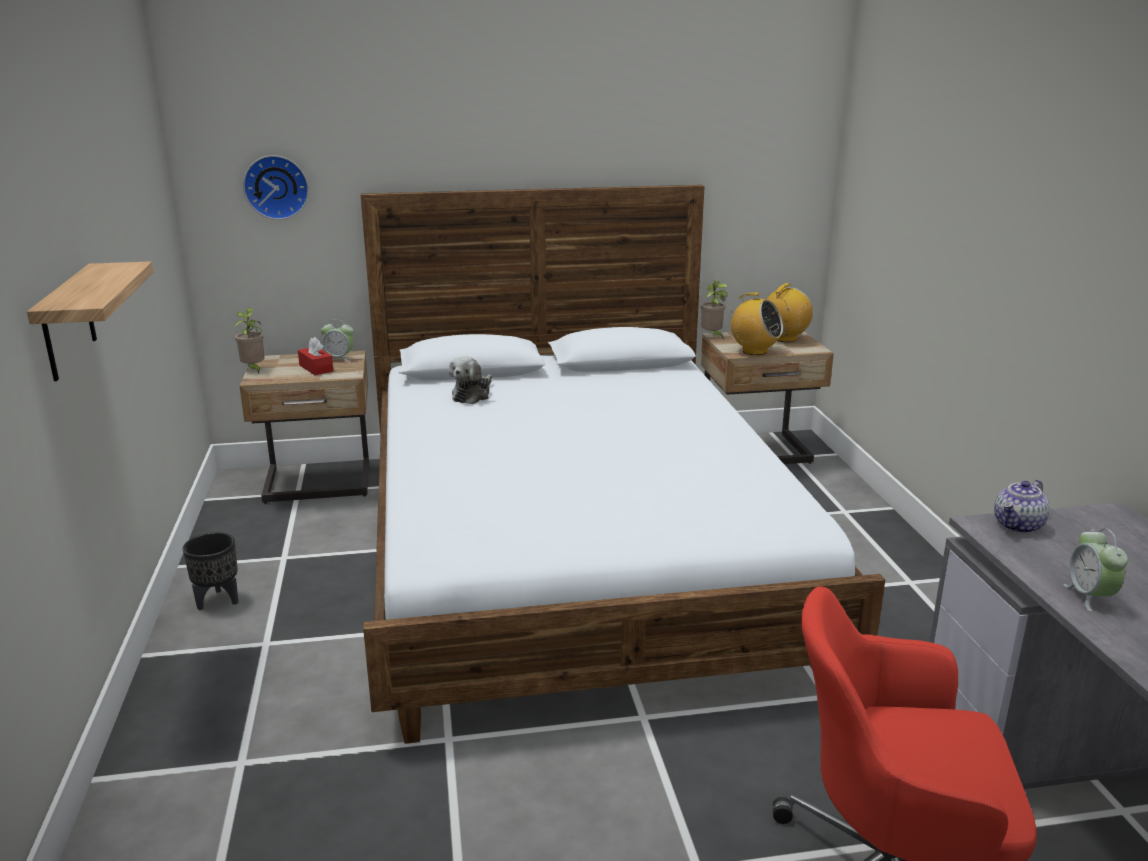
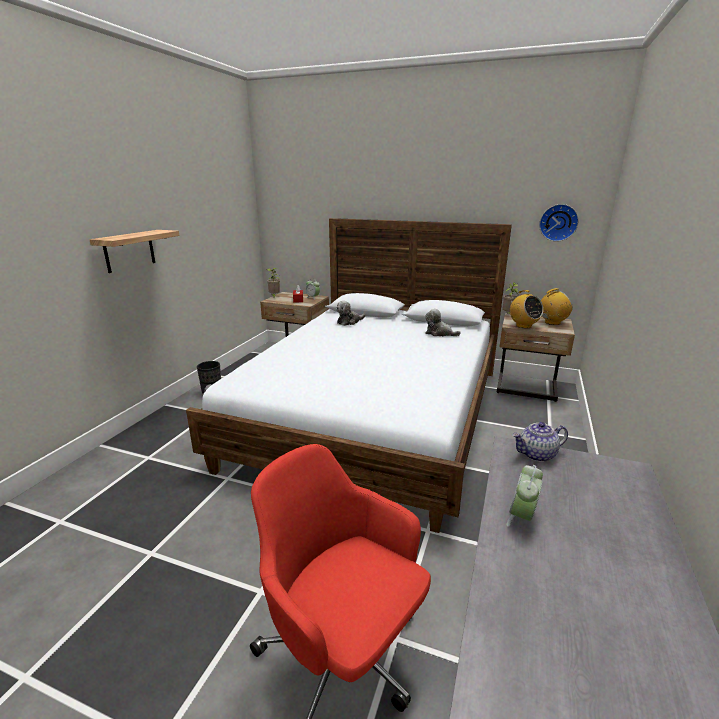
camera: 30 degrees right, 0 degrees up
(276, 187) = (297, 213): wall clock -> wall clock (558, 222)
(646, 387) = (439, 333): none -> plush toy

